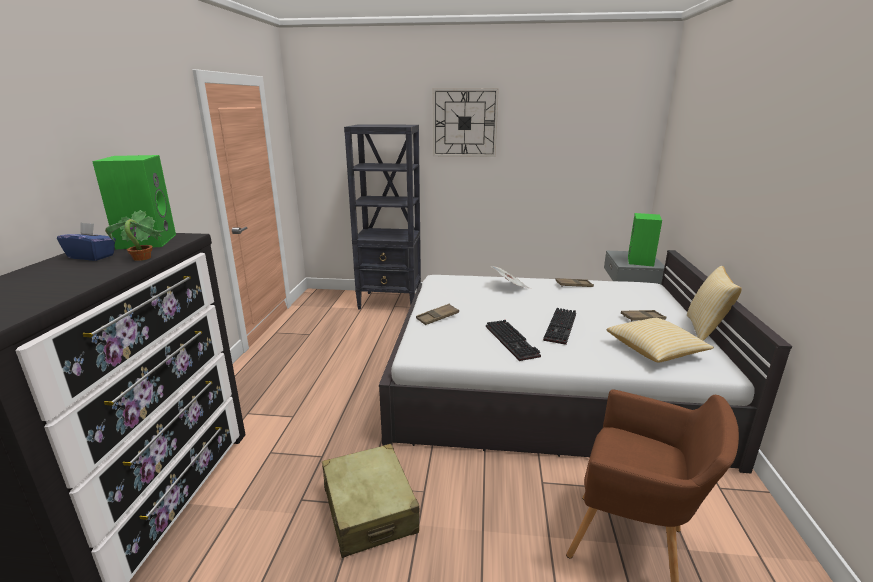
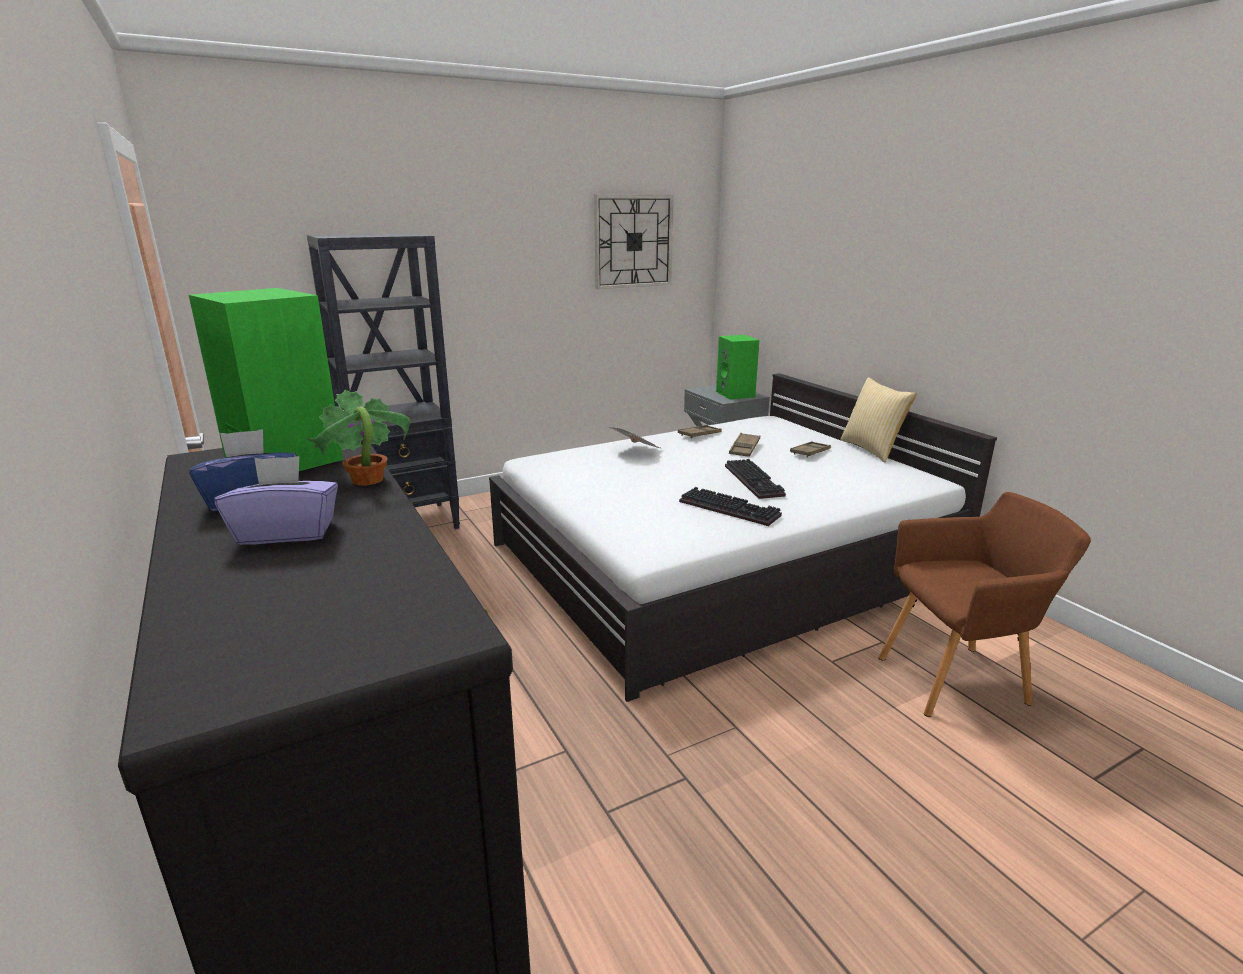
camera: 35 degrees left, 0 degrees up
(61, 273) = (287, 532): none -> purple tissue box
(369, 510) = (703, 777): beige suitcase -> none
(437, 317) = (608, 507): brown tray -> brown tray (744, 448)
(464, 123) = (481, 229): wall clock -> wall clock (633, 241)
(655, 351) = (864, 479): pillow -> none

